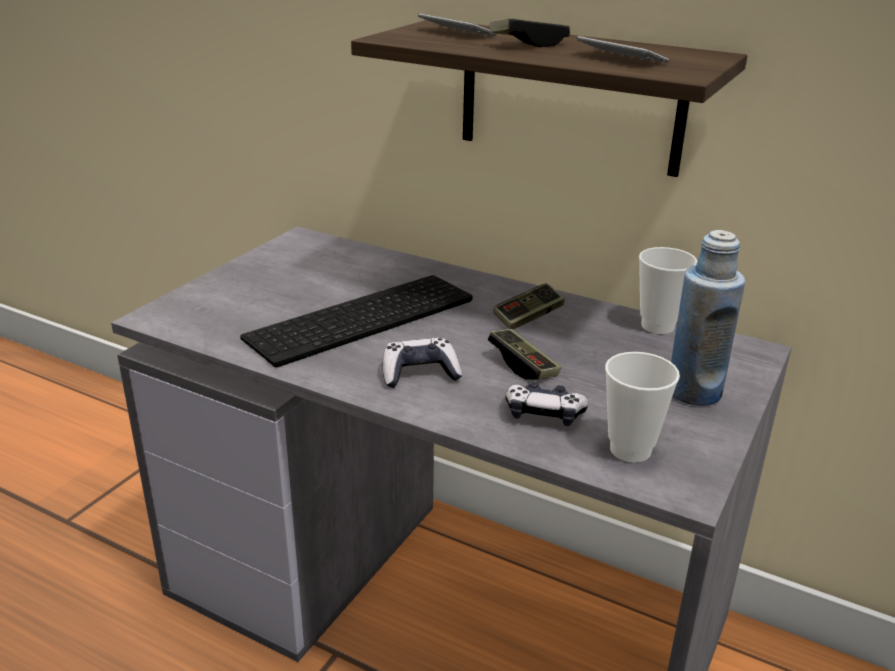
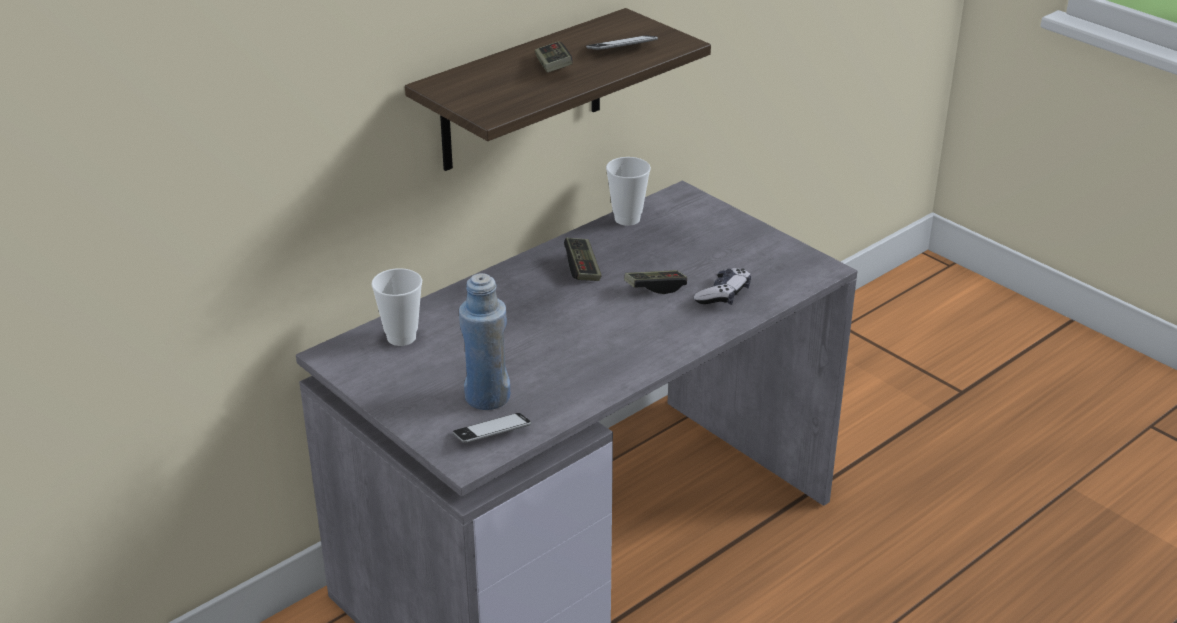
camera: 70 degrees left, 5 degrees up
(362, 321) = (542, 346): keyboard -> none
(420, 373) = (645, 334): game controller -> none
(456, 33) = (487, 84): phone -> phone (492, 433)
(630, 450) = (777, 275): cup -> cup (401, 337)
(693, 392) = (722, 233): blue bottle -> blue bottle (487, 397)

